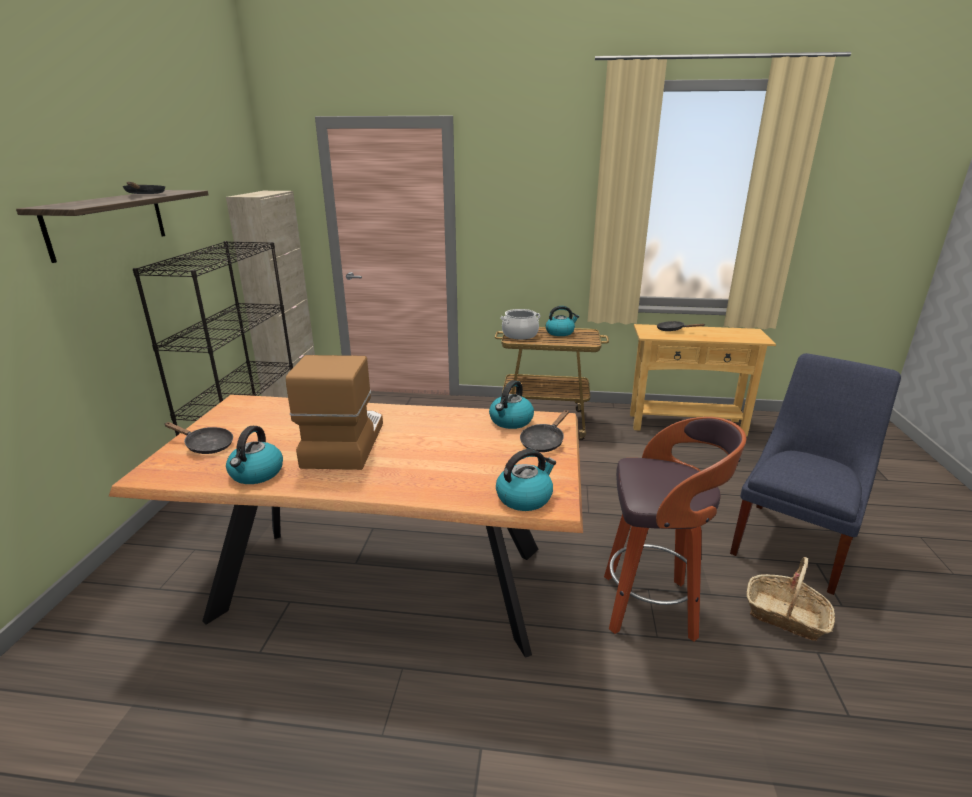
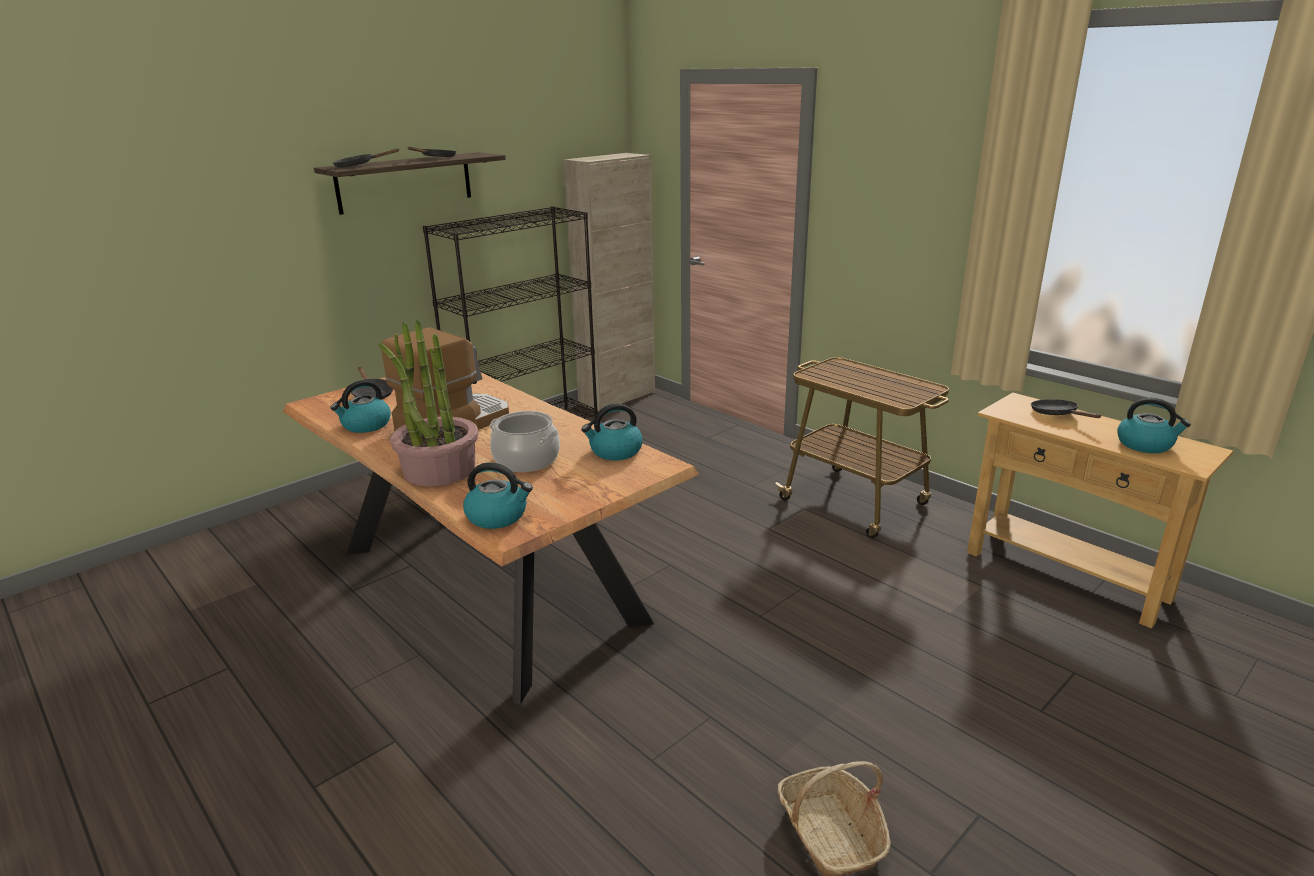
camera: 40 degrees right, 0 degrees up
(406, 483) = (439, 470): none -> potted plant
(520, 335) = (829, 370): cooking pot -> cooking pot (527, 460)
(544, 442) = (606, 480): black frying pan -> black frying pan (358, 166)
(560, 332) = (887, 380): kettle -> kettle (1145, 445)
(651, 606) = (687, 733): stool -> none
(794, 542) = (988, 778): blue chair -> none

